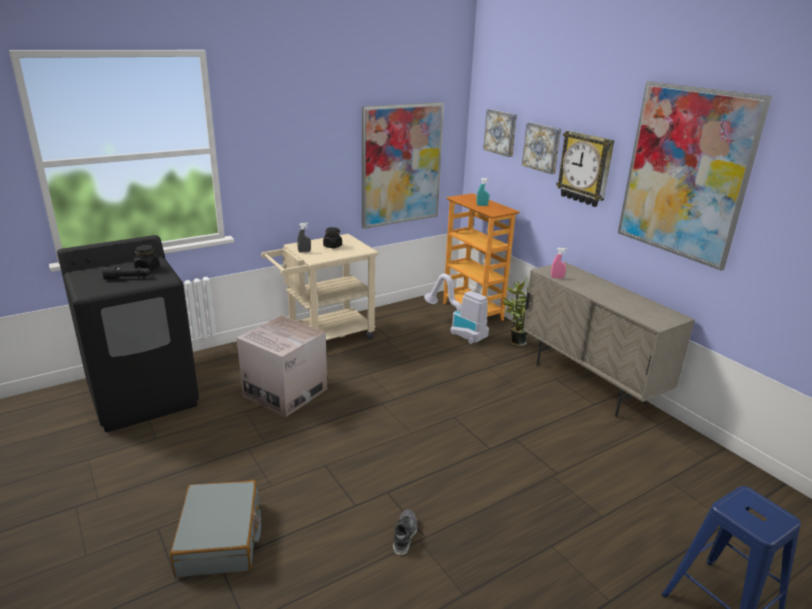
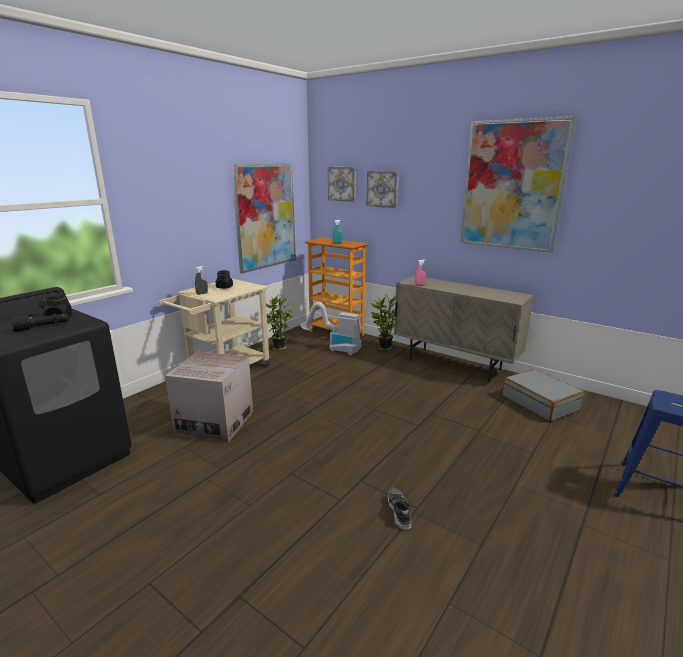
camera: 20 degrees left, 5 degrees down
(220, 538) = (226, 571): grey suitcase -> grey suitcase (540, 403)
(395, 318) = (278, 348): none -> potted plant
(585, 168) = (424, 198): wall clock -> none

